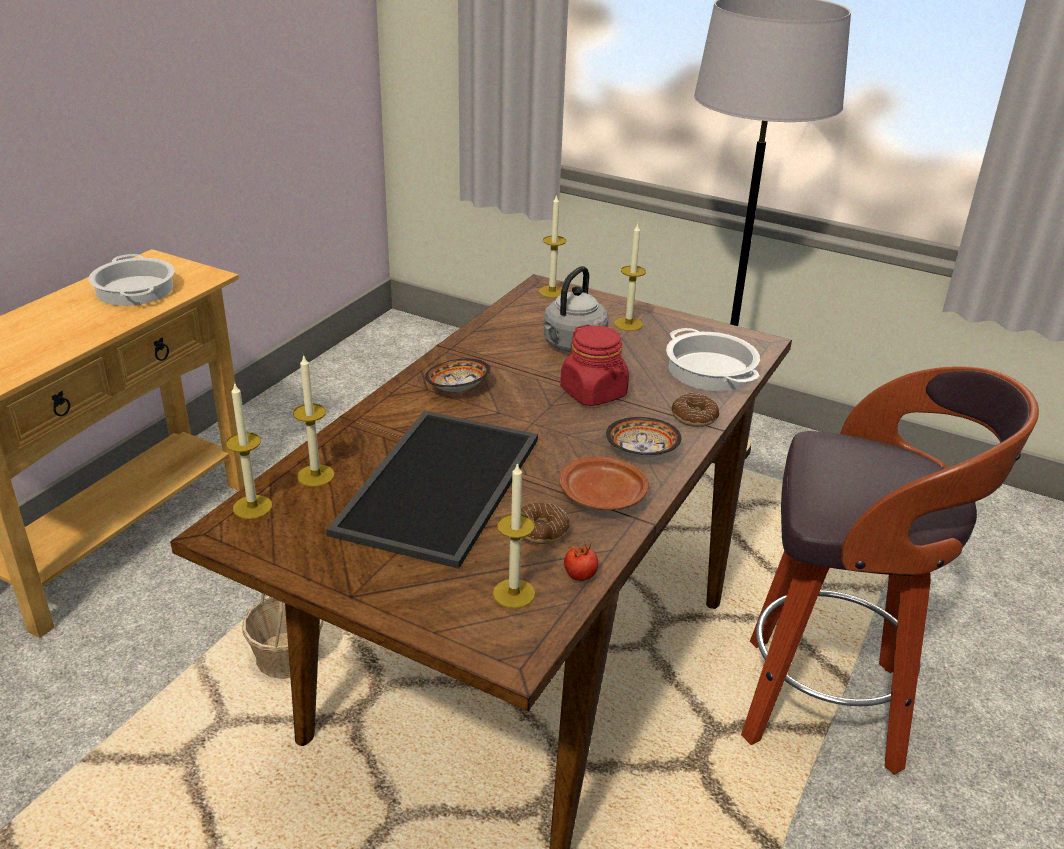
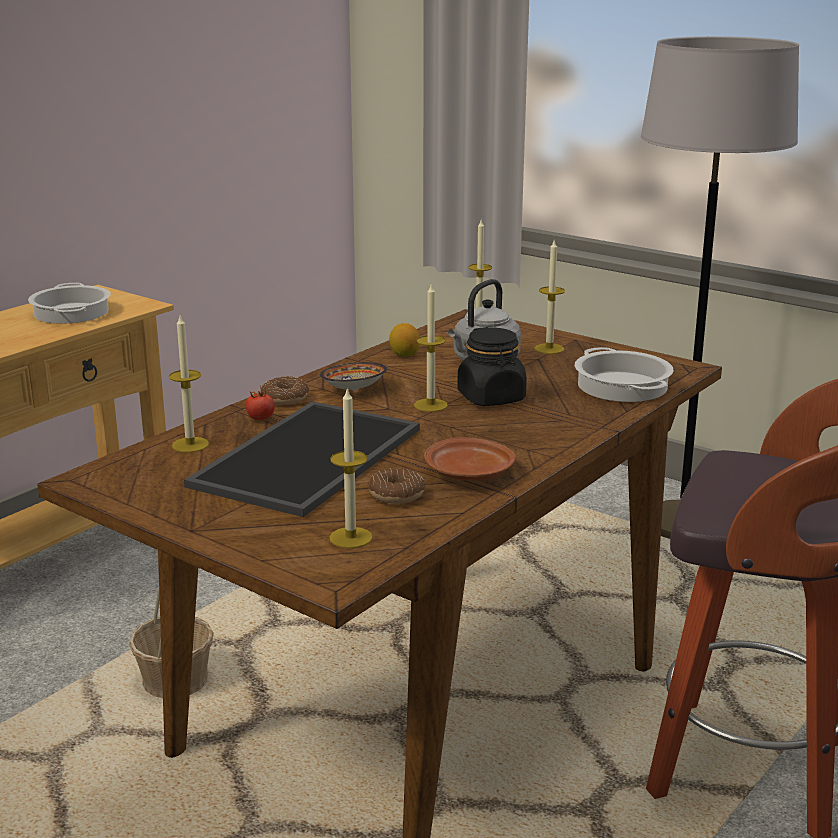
camera: 10 degrees right, 10 degrees down
(252, 507) = (122, 463): candle -> candle (430, 405)
(493, 339) = (404, 355): none -> lemon
(580, 575) = (423, 529): tomato -> tomato (260, 418)
(593, 393) = (491, 398): red jar -> black jar
(641, 452) = (523, 443): bowl -> none
(694, 417) = (590, 420): donut -> donut (285, 398)

